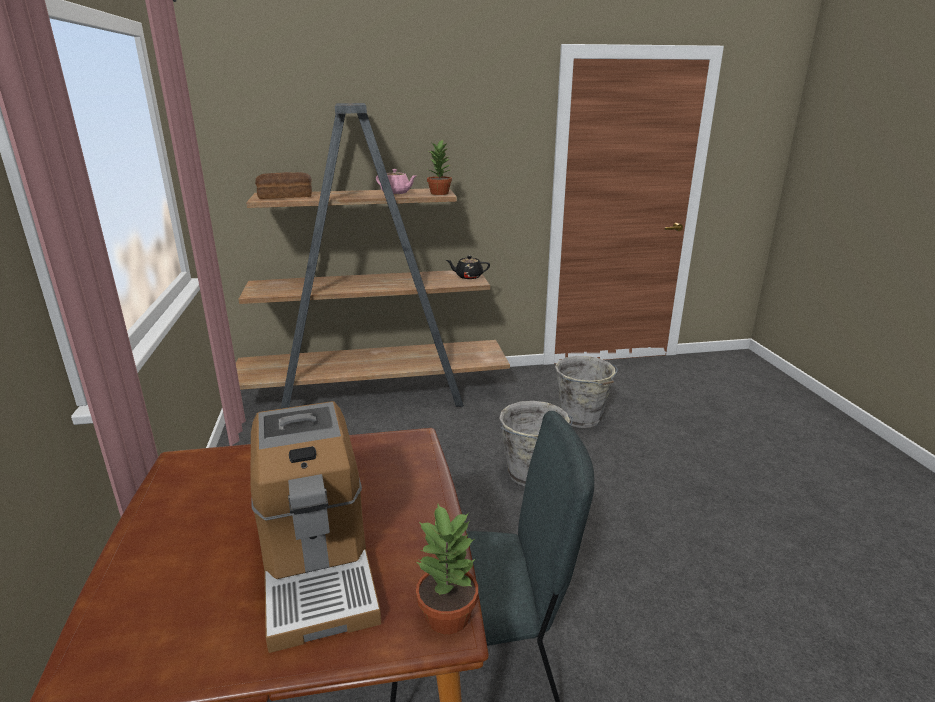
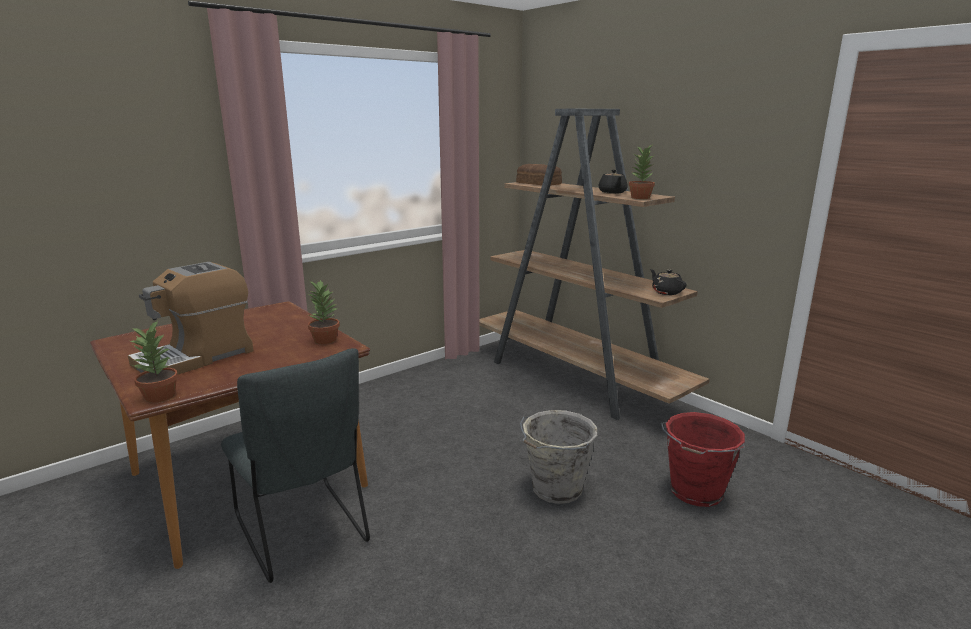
camera: 60 degrees right, 5 degrees down
(375, 449) = (325, 340): none -> potted plant
(396, 193) = (612, 192): pink teapot -> black teapot
(581, 418) = (695, 492): grey bucket -> red bucket

